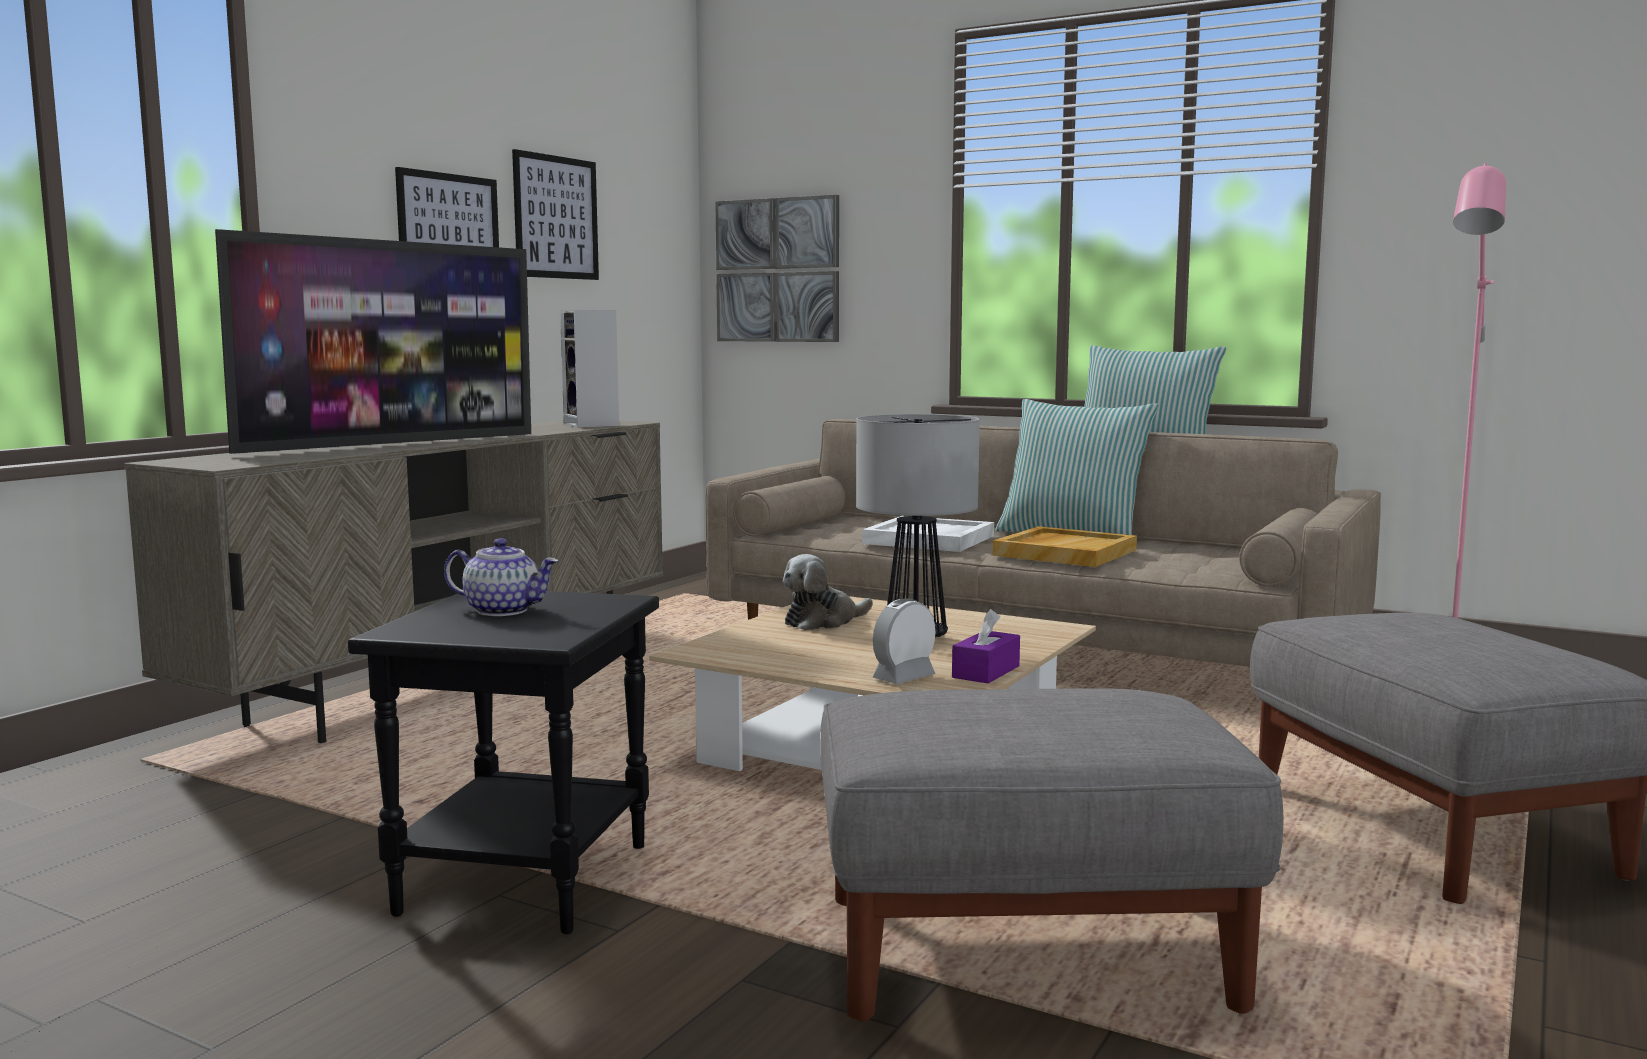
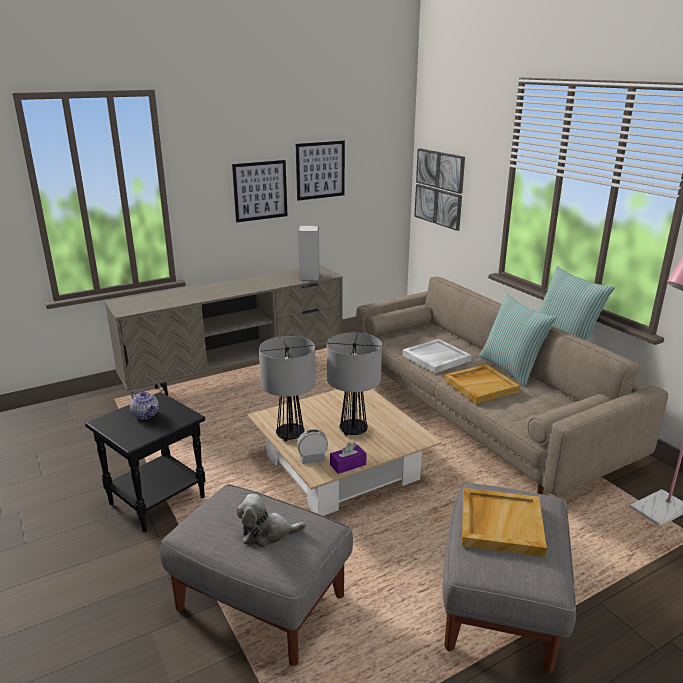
camera: 30 degrees right, 15 degrees up
(392, 444) = (206, 293): television -> none
(797, 662) = (289, 435): none -> table lamp
(823, 621) = (335, 406): plush toy -> plush toy (267, 533)
(1421, 634) = (500, 524): none -> beige tray

